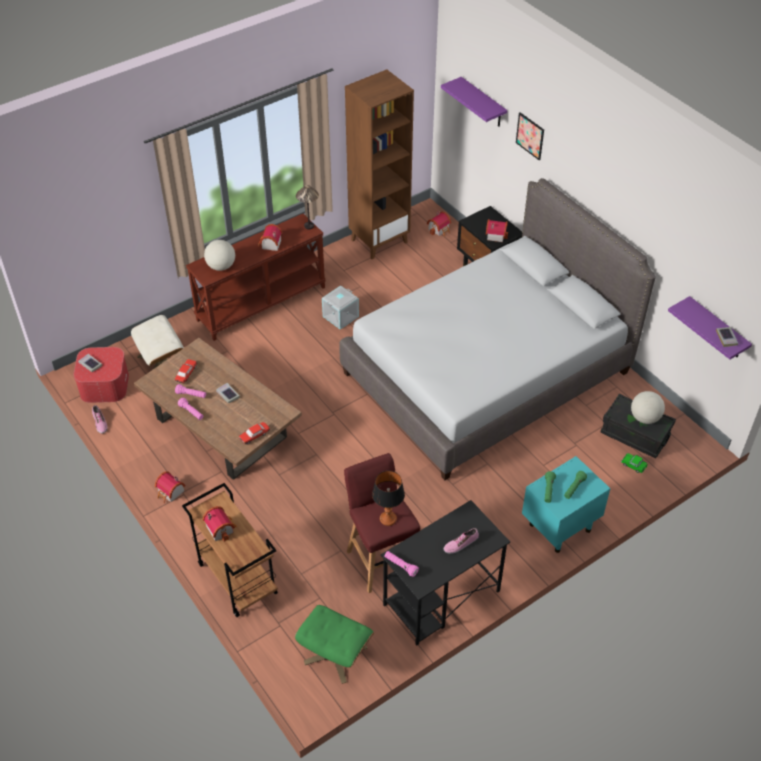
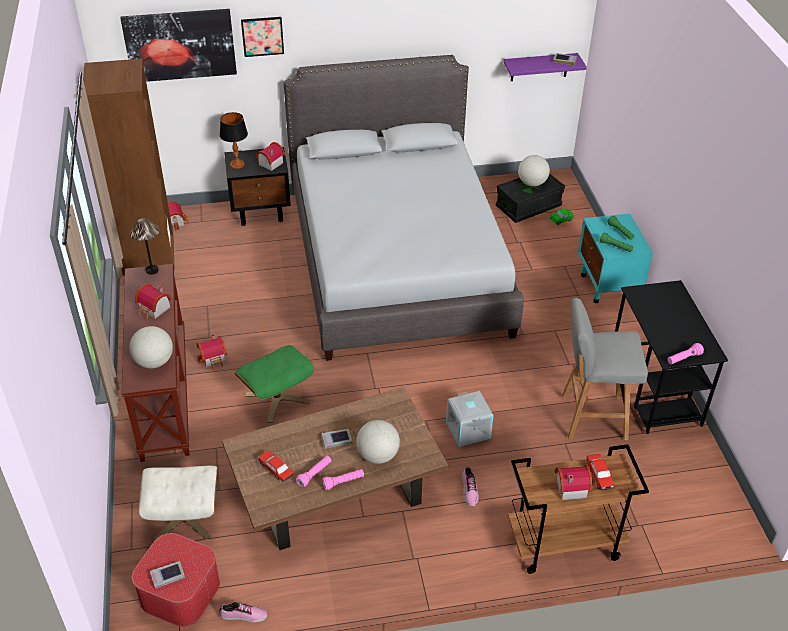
camera: 65 degrees left, 5 degrees down
(170, 493) = (408, 570): toy house -> toy house (214, 358)
(225, 421) = (378, 455): none -> globe
(254, 436) = (416, 436): toy car -> toy car (599, 475)
(335, 655) = (693, 491): green ottoman -> green ottoman (277, 398)
(341, 317) = (240, 335): grey storage box -> grey storage box (469, 430)
(381, 560) = (591, 417): red stool -> grey stool
(388, 519) = (622, 347): table lamp -> table lamp (237, 164)
(460, 543) = (671, 310): shoe -> shoe (469, 490)
(483, 103) = (180, 45): purple shelf -> picture

